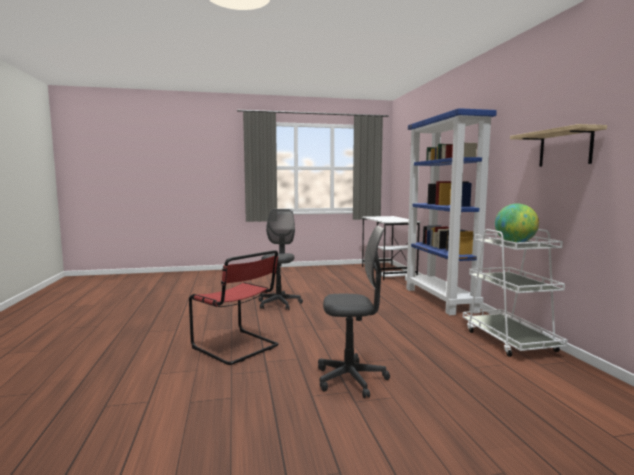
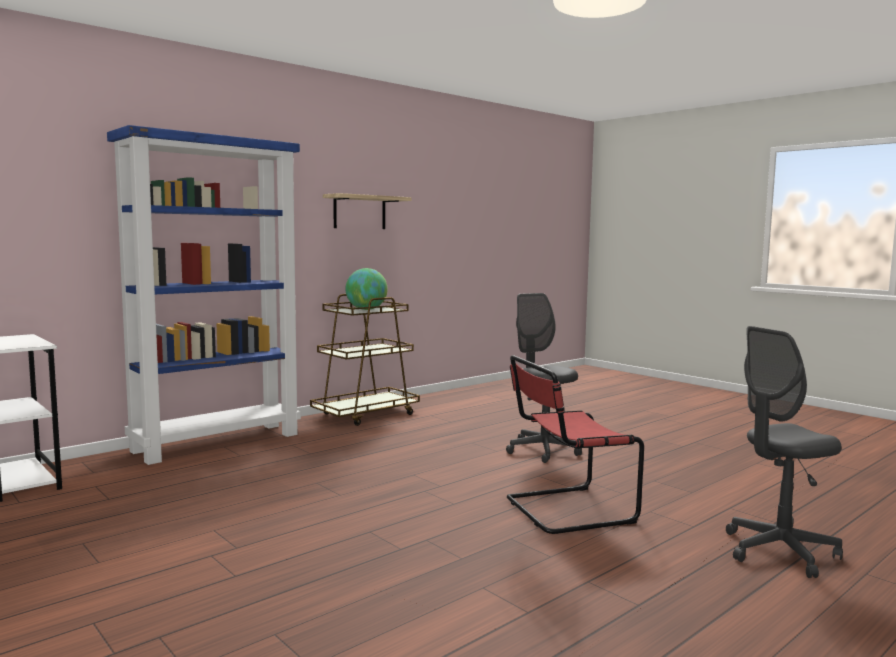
camera: 120 degrees left, 0 degrees up
(238, 347) = (564, 510): red chair -> red chair turned 120 degrees counterclockwise
(279, 304) = (336, 540): grey office chair -> grey office chair (779, 552)
(509, 340) = (366, 414): white cart -> brown cart

